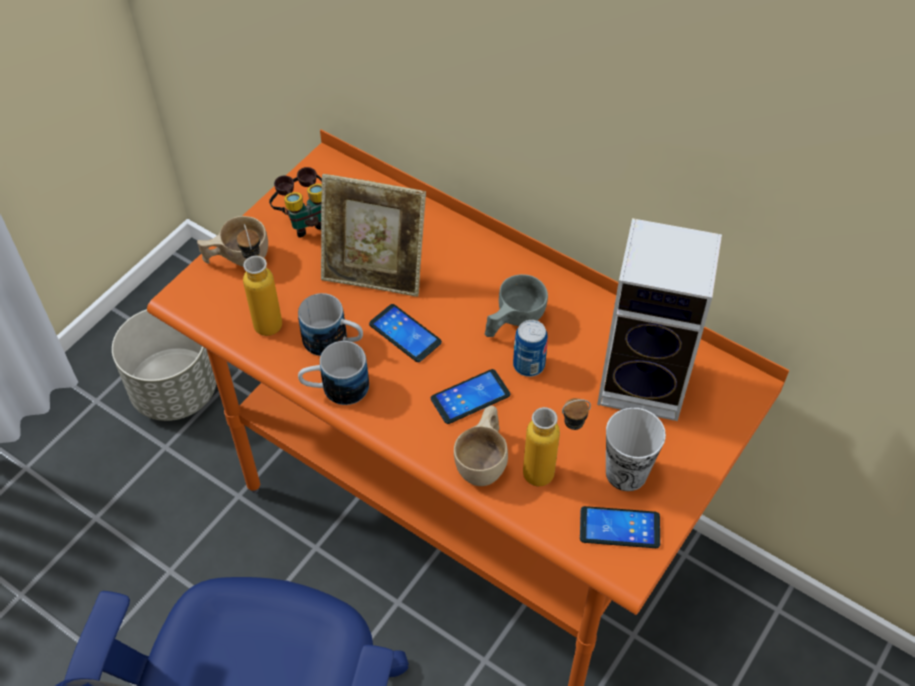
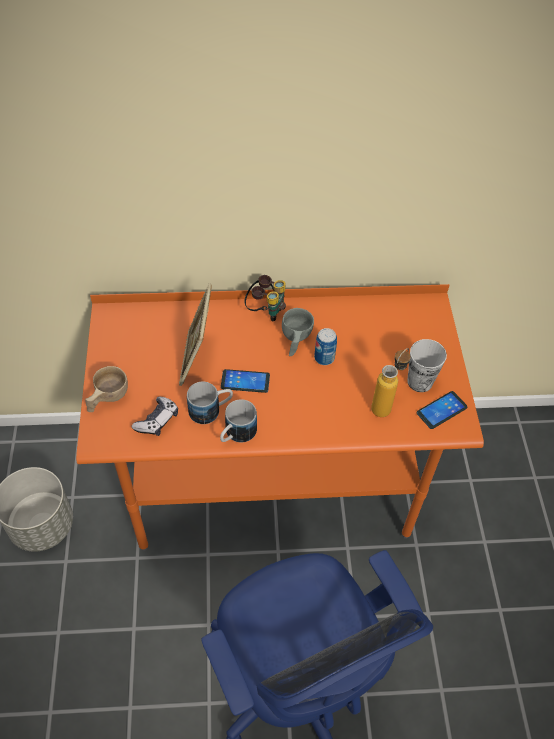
camera: 40 degrees left, 0 degrees up
(265, 316) = (157, 420): bottle -> game controller
(304, 220) = (126, 353): binoculars -> binoculars (266, 311)
(375, 274) = (197, 359): picture frame -> picture frame turned 120 degrees clockwise
(470, 397) = (311, 393): phone -> none
(484, 460) = (349, 420): beige cup -> none
(647, 382) = (387, 331): speaker -> none

